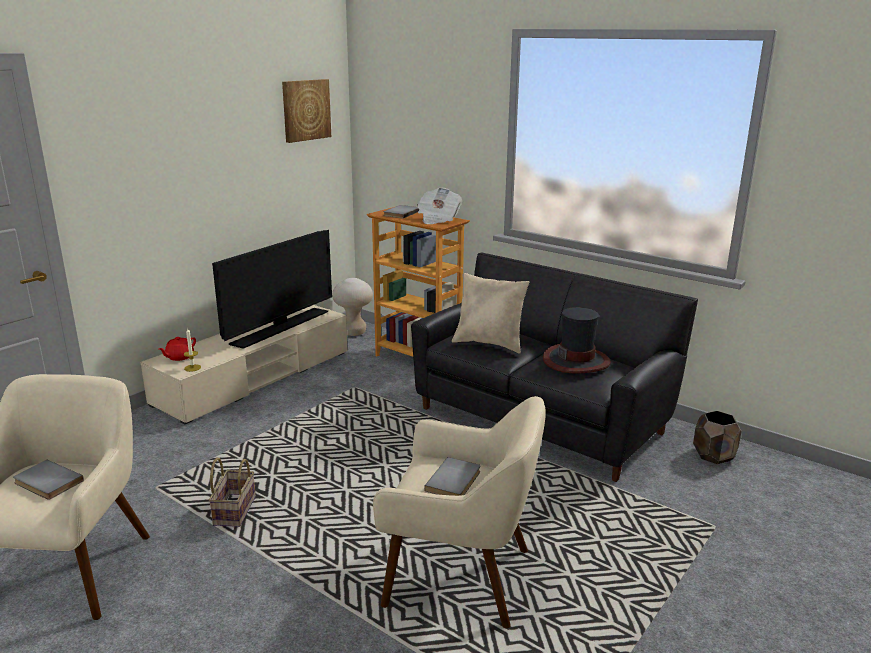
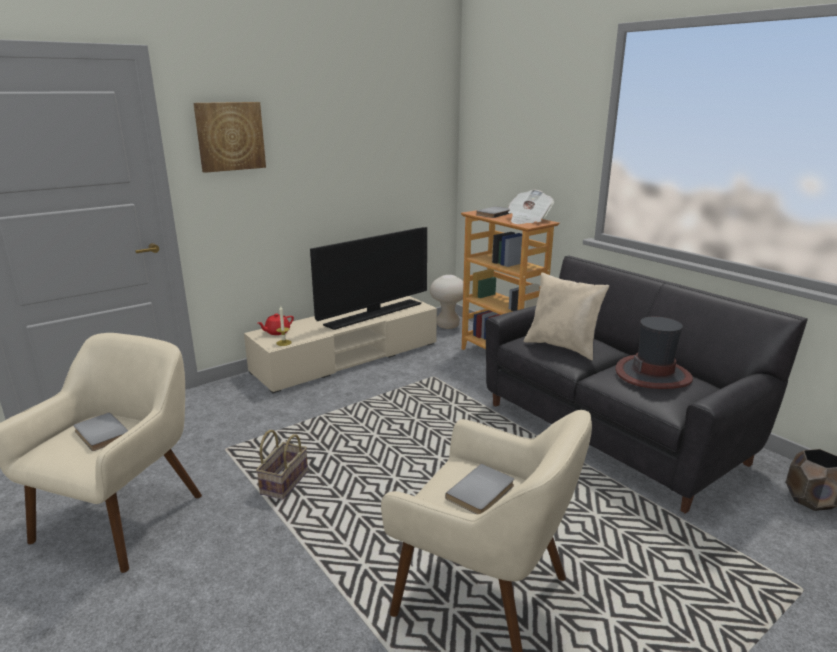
camera: 15 degrees right, 0 degrees up
(305, 110) = (415, 114): picture -> picture (230, 136)

